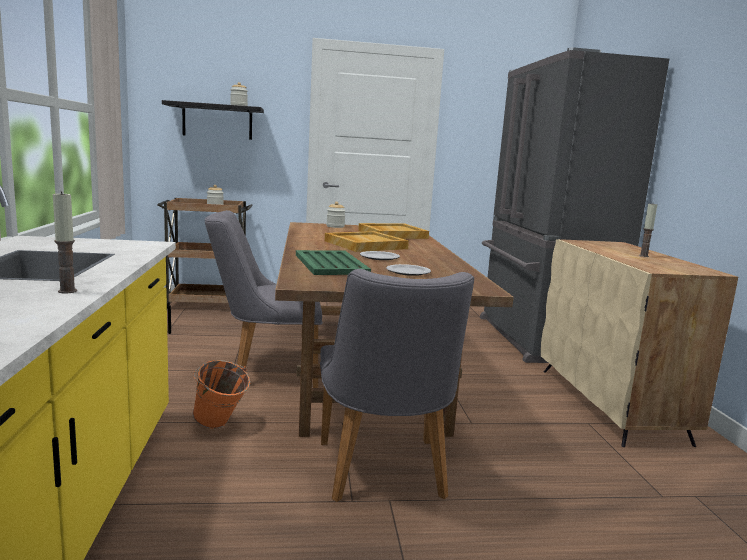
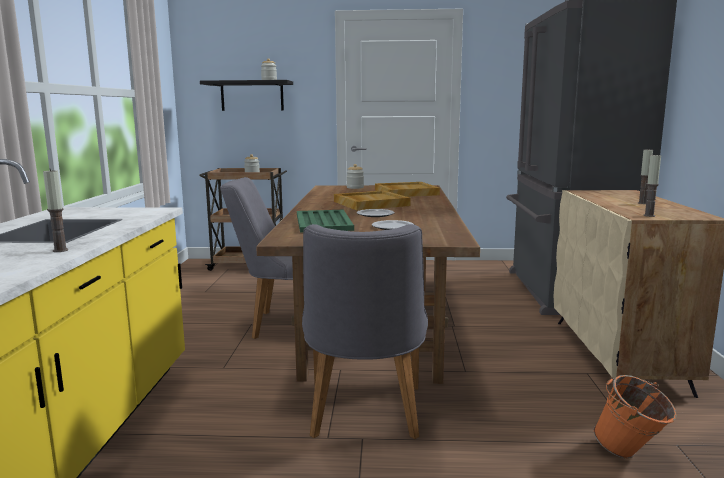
camera: 10 degrees right, 0 degrees up
(220, 426) = (229, 371): orange bucket -> orange bucket (630, 454)
(663, 269) = (649, 215): none -> candle

